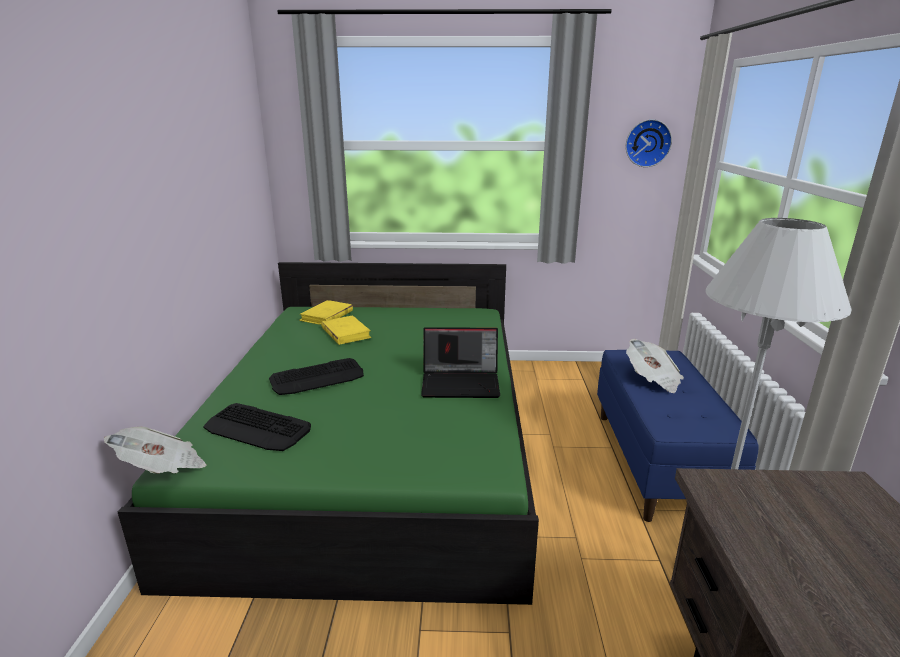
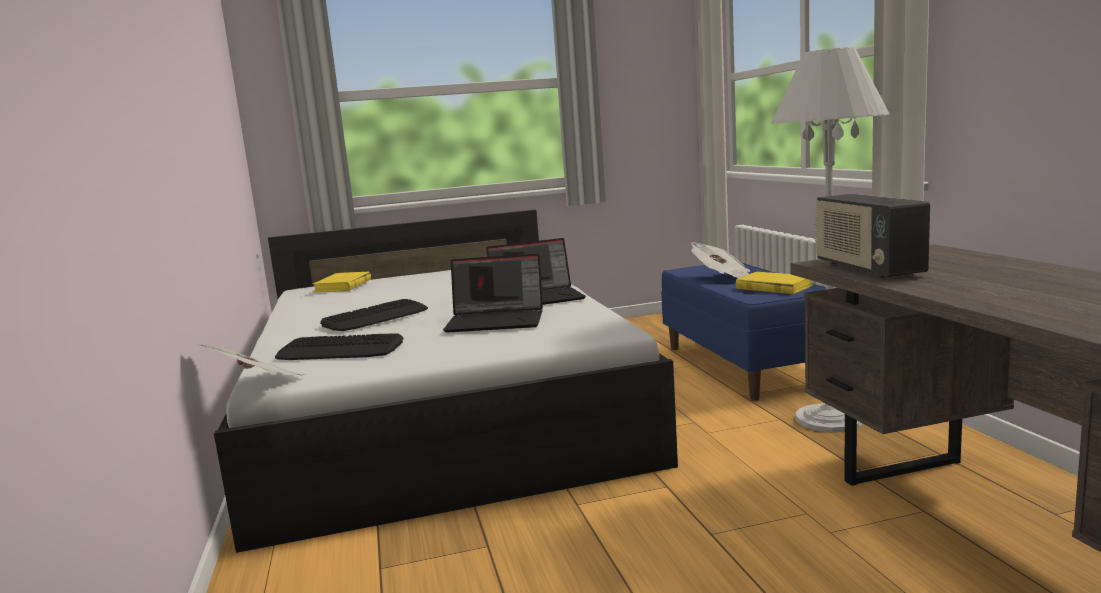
camera: 15 degrees left, 10 degrees down
(345, 333) = (378, 291): yellow book -> yellow book (773, 287)
(374, 449) = (440, 410): green bed -> white bed
(404, 416) = (497, 321): none -> laptop
(647, 143) = (655, 73): wall clock -> none
(752, 522) = (866, 269): none -> radio

